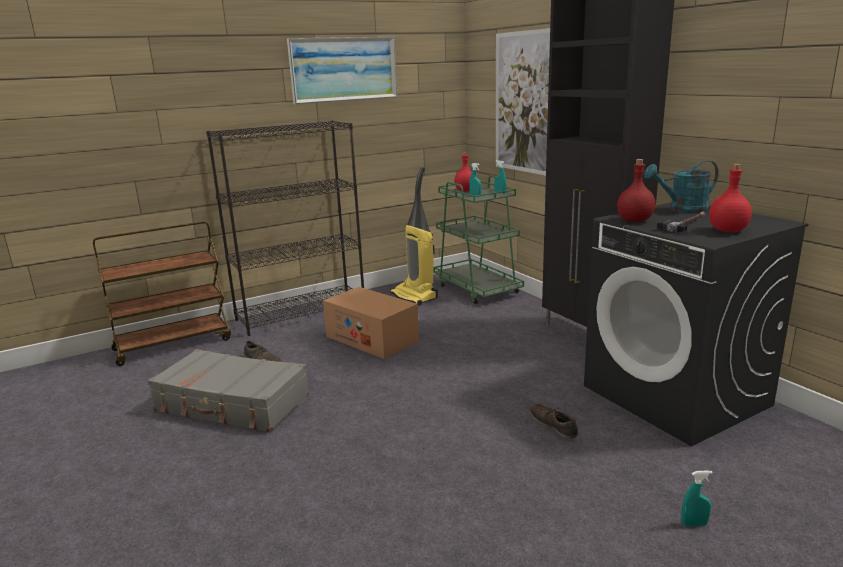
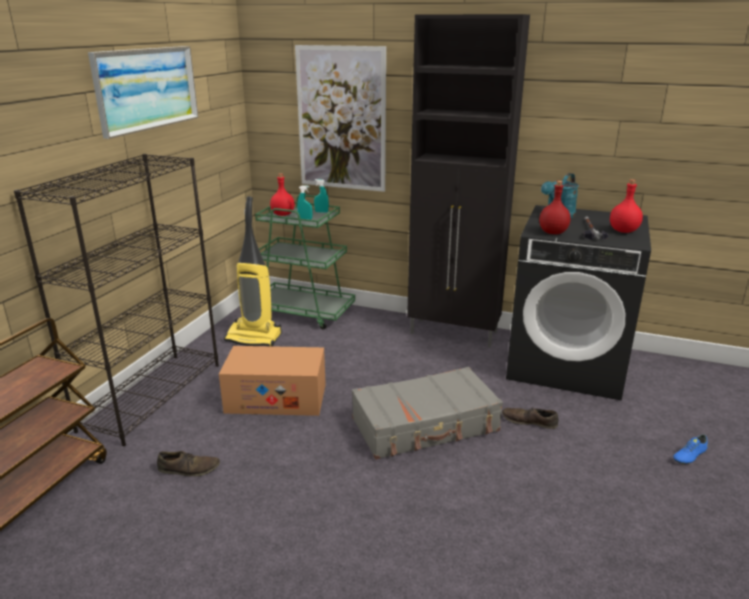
camera: 40 degrees left, 5 degrees up
(232, 404) = (231, 533): grey suitcase -> grey suitcase (425, 425)
(694, 524) = (689, 456): turquoise spray bottle -> blue shoe

